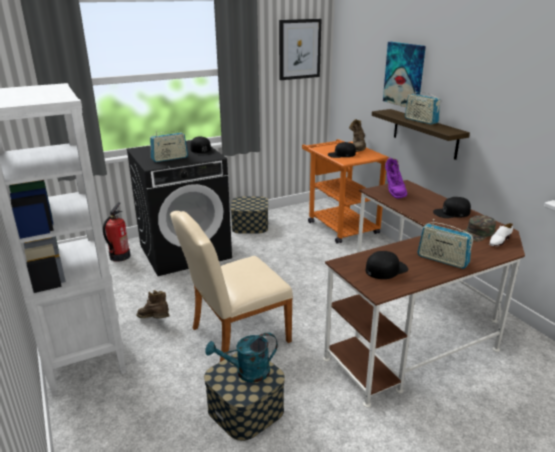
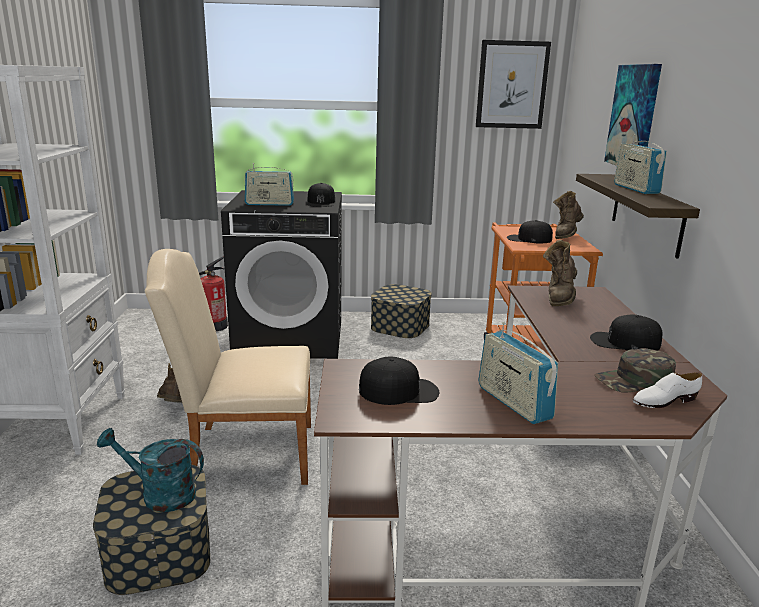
camera: 25 degrees right, 5 degrees down
(394, 192) = (559, 298): purple boot -> brown boot

